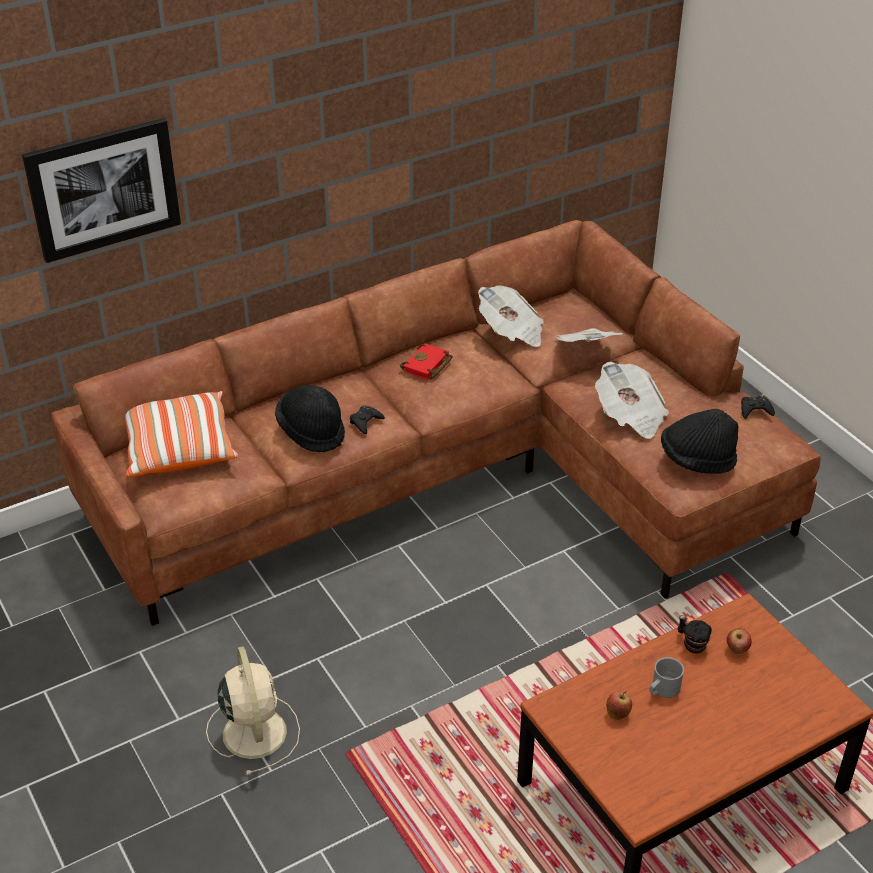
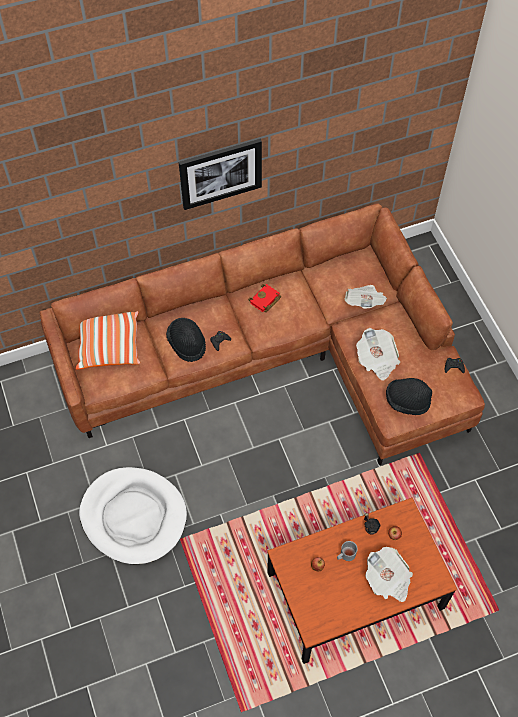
camera: 10 degrees right, 20 degrees up
(103, 189) = (69, 210): picture -> picture (220, 173)
(254, 730) = (134, 516): beige fan -> white dog bed
(511, 332) = (322, 280): newspaper -> newspaper (388, 580)

